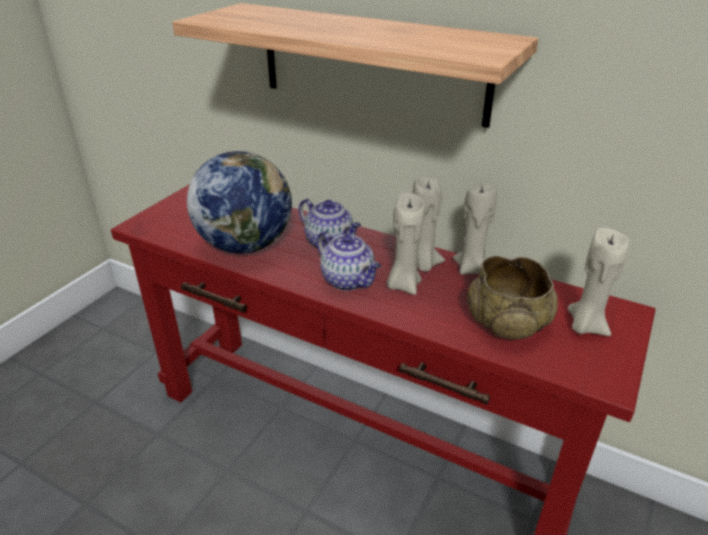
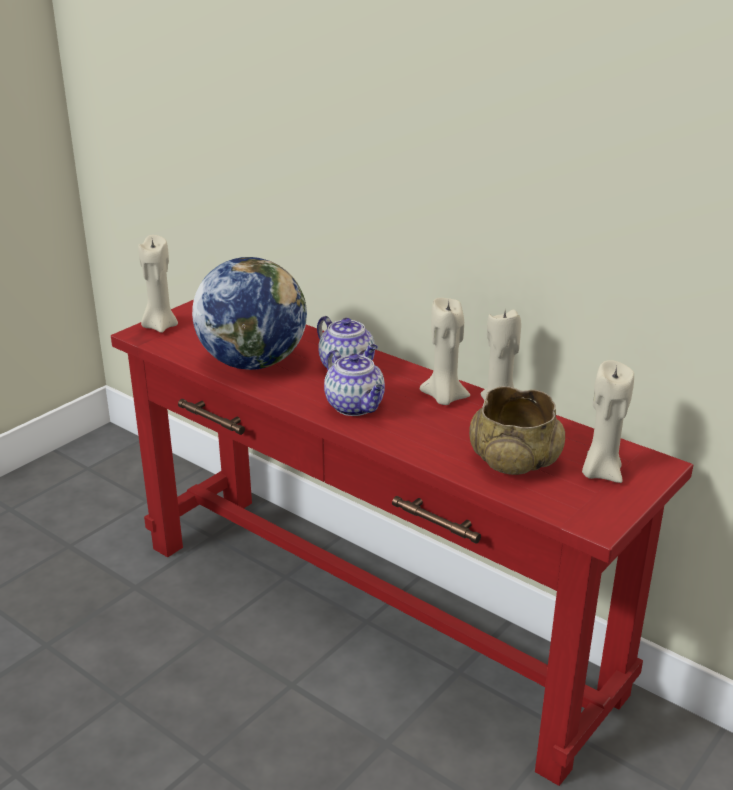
camera: 10 degrees right, 5 degrees down
(372, 63) = (403, 171): shelf -> none
(403, 285) = (414, 416): beige candle -> beige candle (160, 326)

